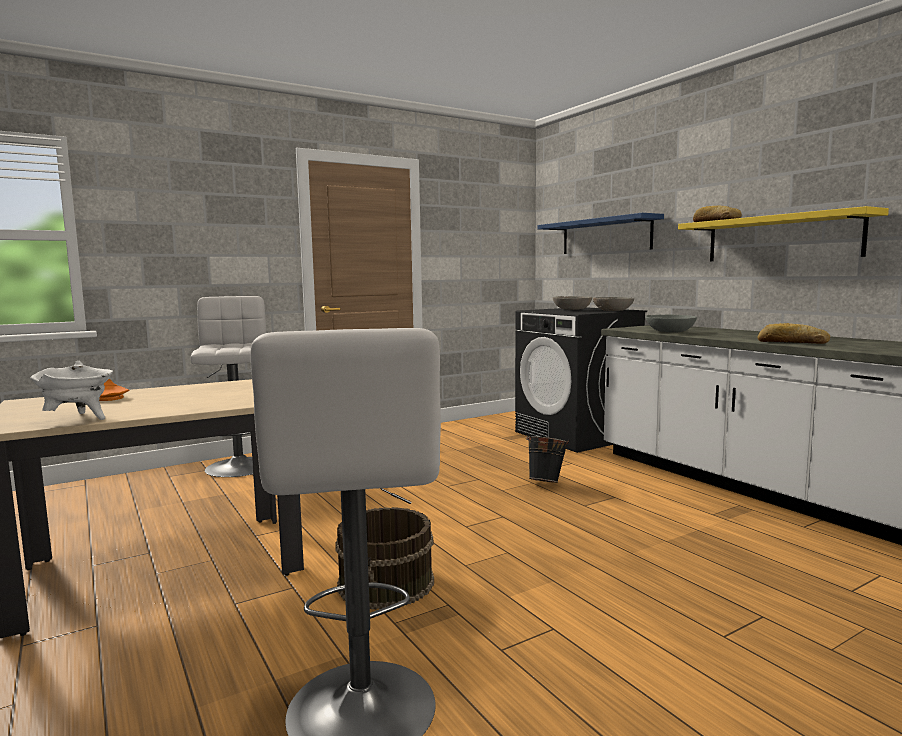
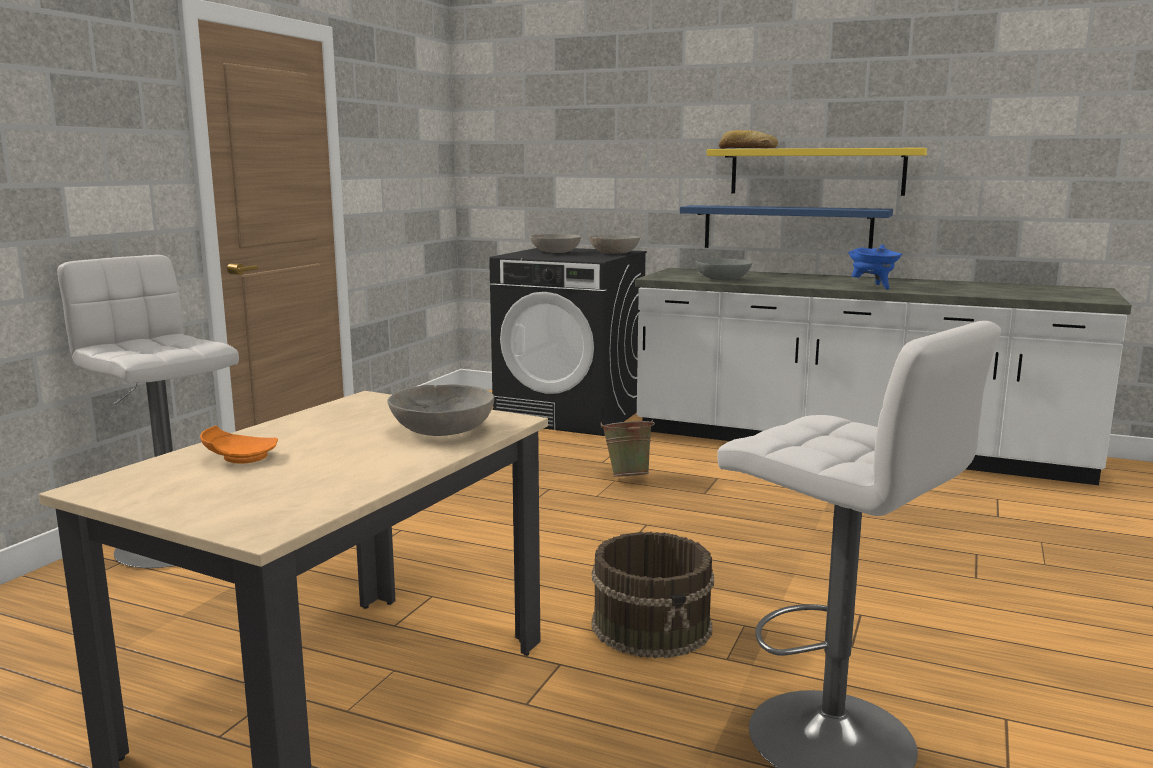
camera: 35 degrees left, 5 degrees up
(78, 419) = (337, 493): white cooking pot -> none
(227, 400) = (441, 430): none -> grey bowl
(546, 482) = (628, 476): black bucket -> green bucket
(605, 236) = (578, 154): blue shelf -> blue shelf (786, 228)
(792, 342) = (873, 287): bread -> blue cooking pot

